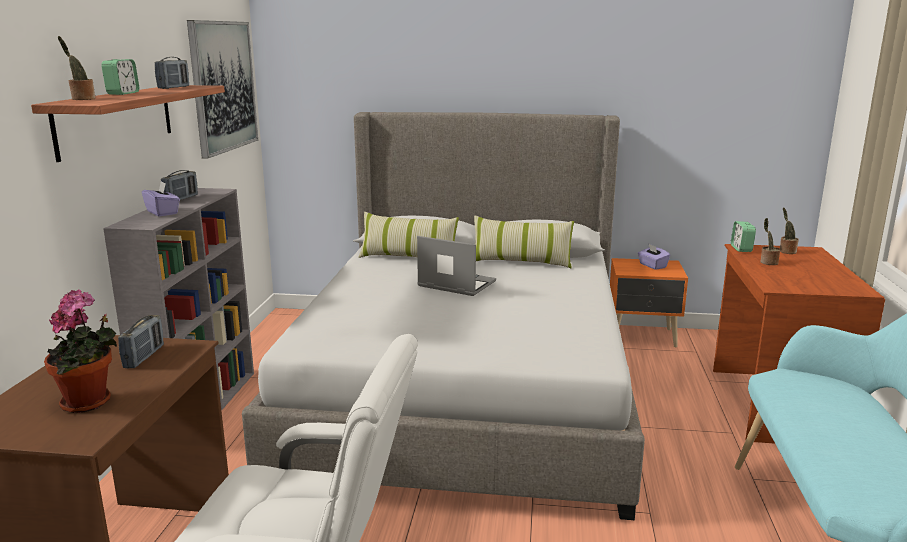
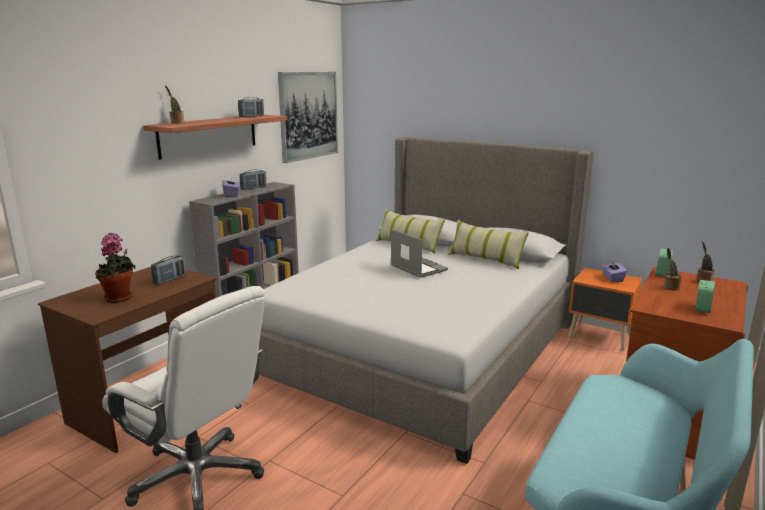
camera: 25 degrees right, 0 degrees up
(123, 93) = (210, 119): alarm clock -> alarm clock (702, 308)

